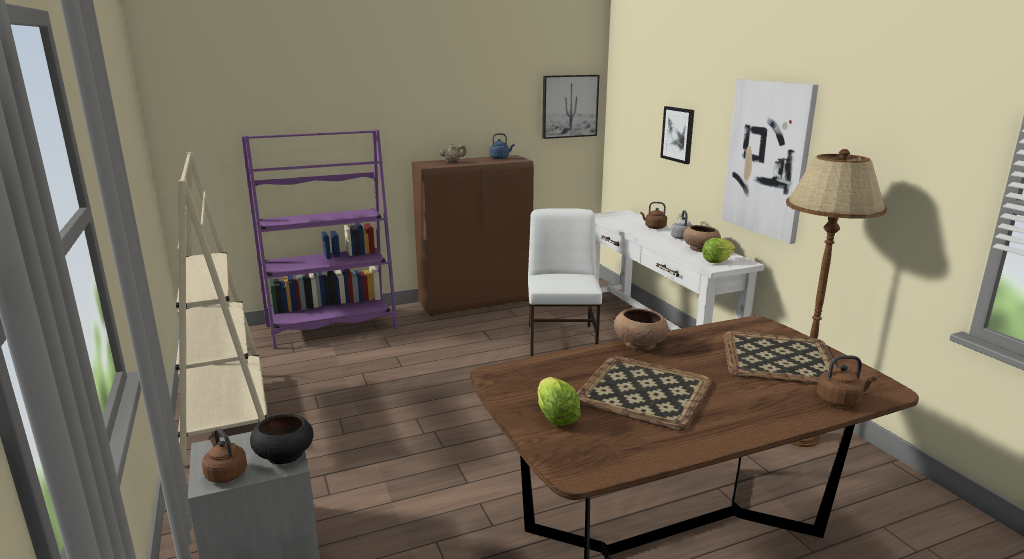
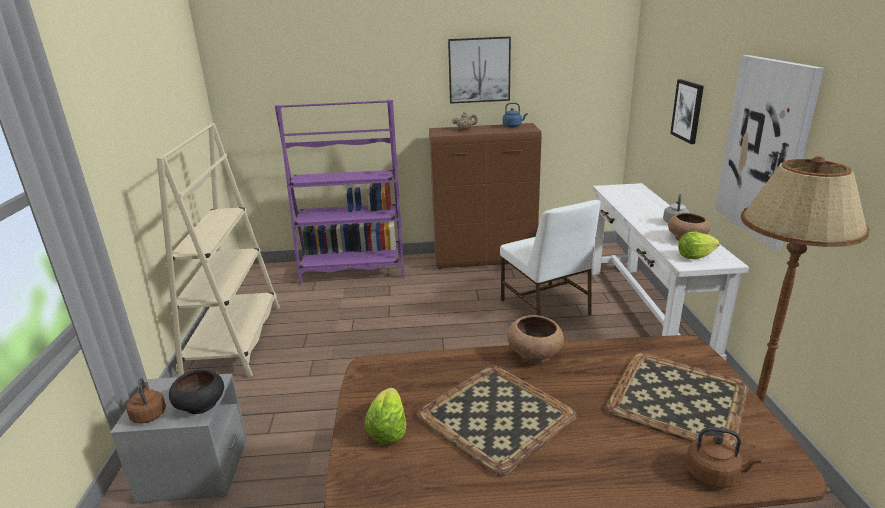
camera: 20 degrees right, 5 degrees up
(562, 339) = (545, 308): white chair -> white chair turned 135 degrees clockwise
(569, 106) = (592, 74): picture -> picture (479, 70)
(654, 227) = (653, 207): brown kettle -> none

